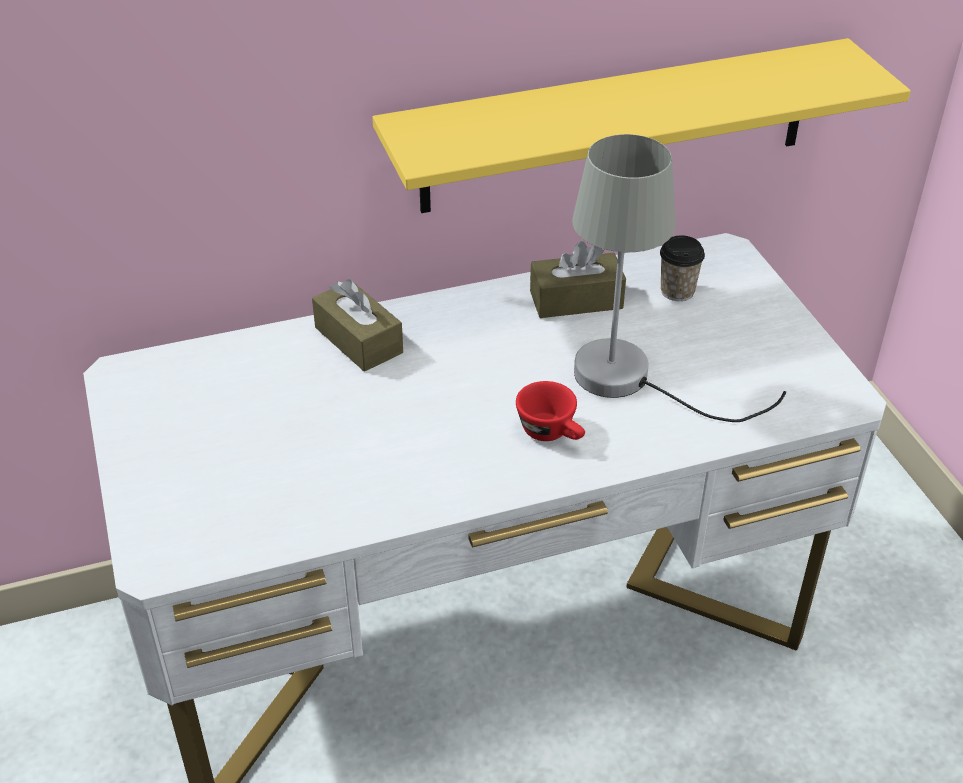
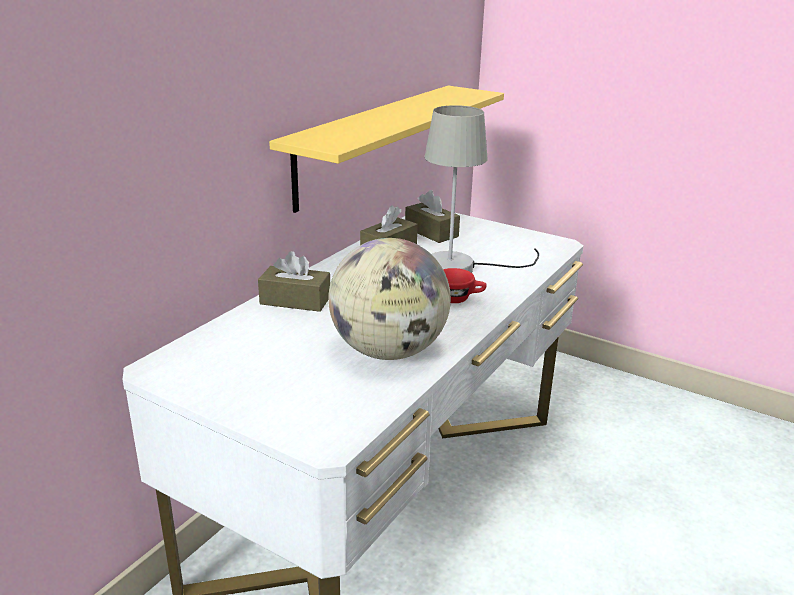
camera: 40 degrees left, 15 degrees down
(362, 474) = (388, 351): none -> globe
(677, 291) = (431, 232): cup -> brown tissue box

